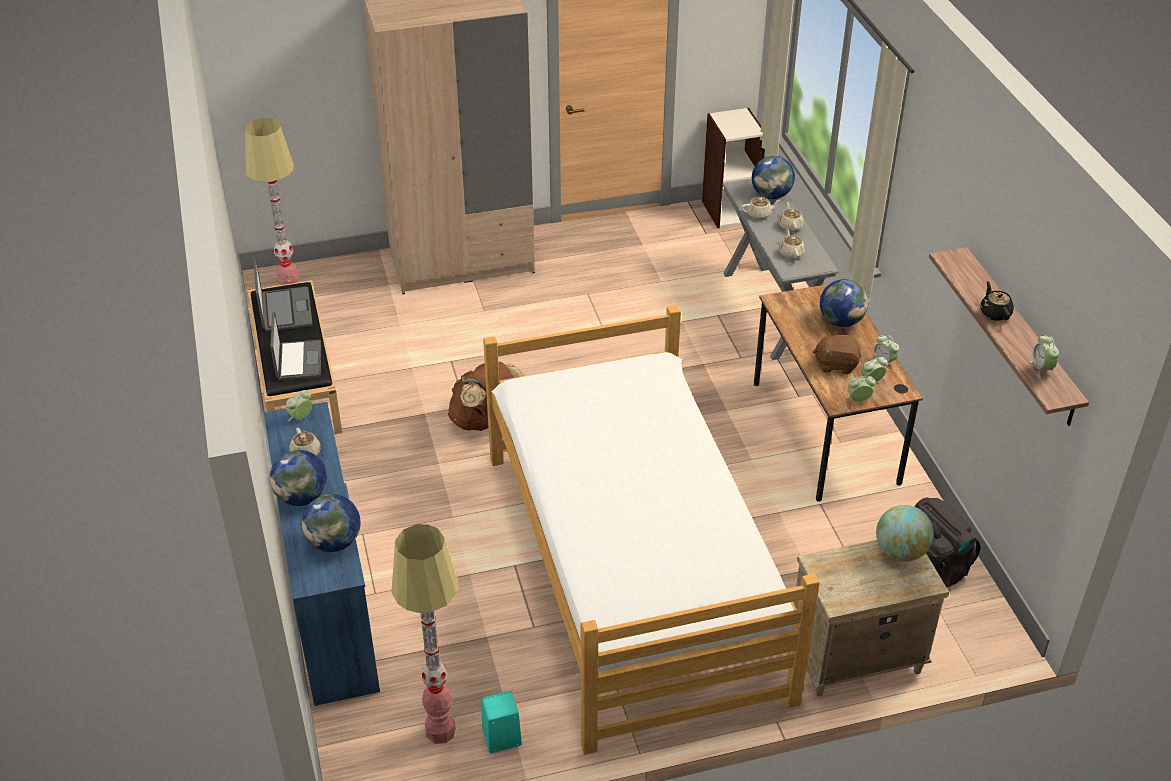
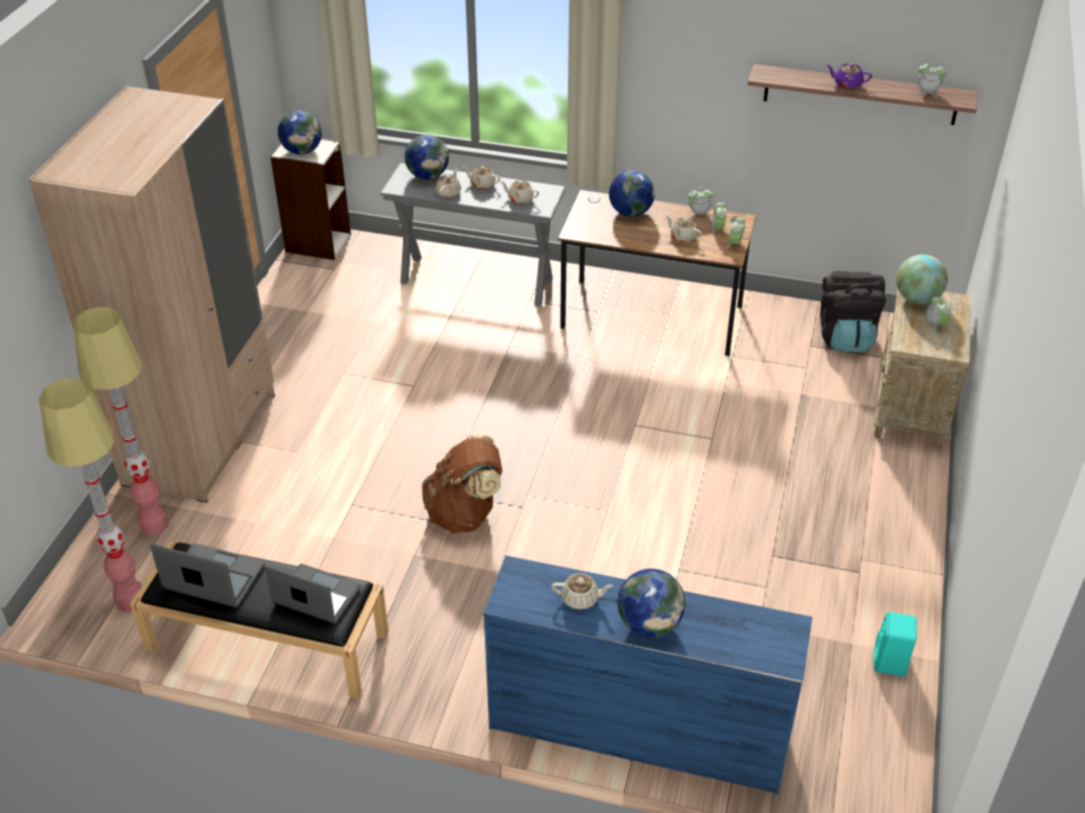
camera: 60 degrees left, 0 degrees up
(301, 417) = (517, 584): alarm clock -> alarm clock (935, 325)
(334, 542) = (736, 620): globe -> globe (302, 151)
(440, 731) = (860, 704): floor lamp -> floor lamp (154, 525)
(631, 573) = (740, 496): bed -> none
(836, 364) = (682, 236): brown plush toy -> beige teapot
(995, 313) = (847, 84): black teapot -> purple teapot

